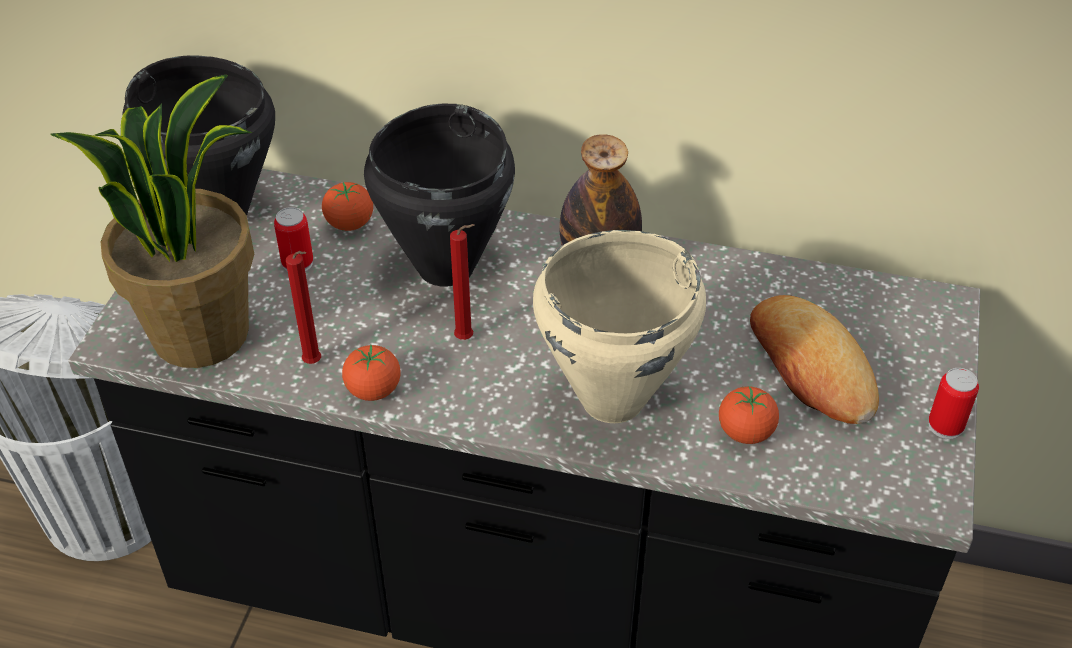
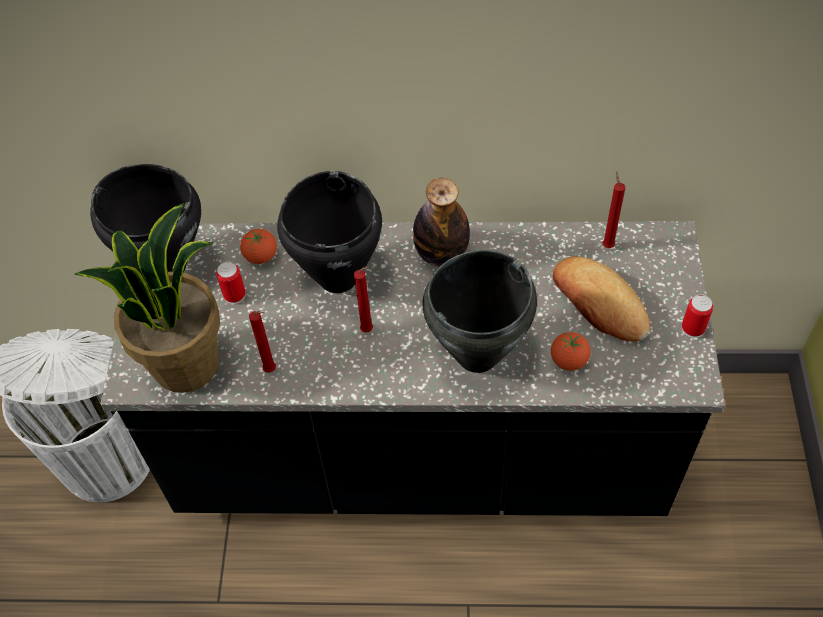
camera: 10 degrees left, 10 degrees up
(373, 390) = (318, 382): tomato -> none
(610, 399) = (476, 355): beige cooking pot -> black cooking pot
(842, 295) = (607, 244): none -> red candle

